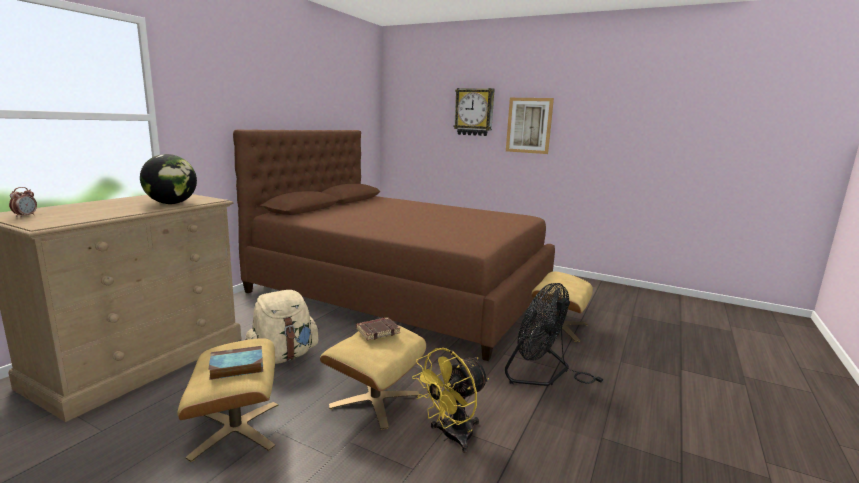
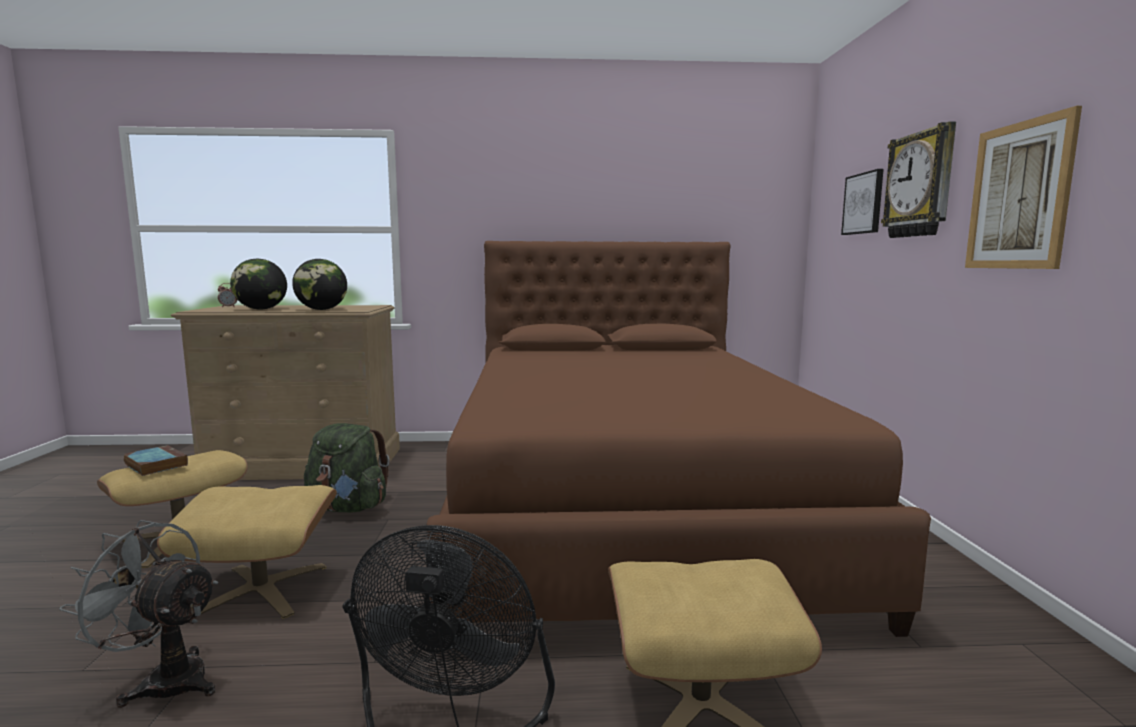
camera: 60 degrees right, 5 degrees down
(103, 212) = (261, 309): none -> globe
(282, 357) = (348, 507): beige backpack -> green backpack
(378, 331) = (274, 493): brown book -> none
(432, 114) = (863, 203): none -> picture
(451, 437) = (165, 679): yellow fan -> grey fan

